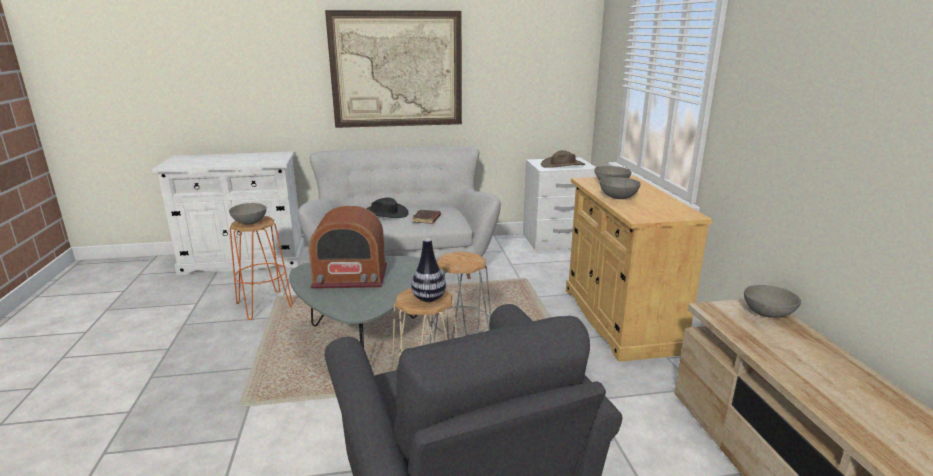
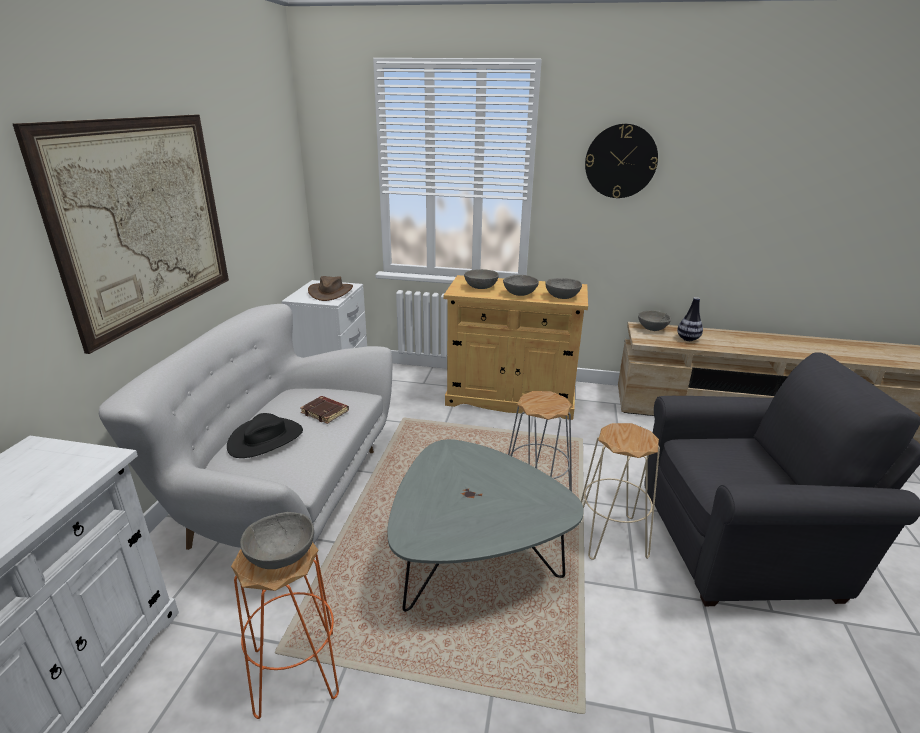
camera: 70 degrees left, 5 degrees up
(350, 277) = (462, 501): radio -> none
(429, 299) = (633, 434): vase -> vase (687, 339)
(639, 212) = (561, 297): none -> grey bowl
(787, 62) = (620, 161): none -> wall clock

